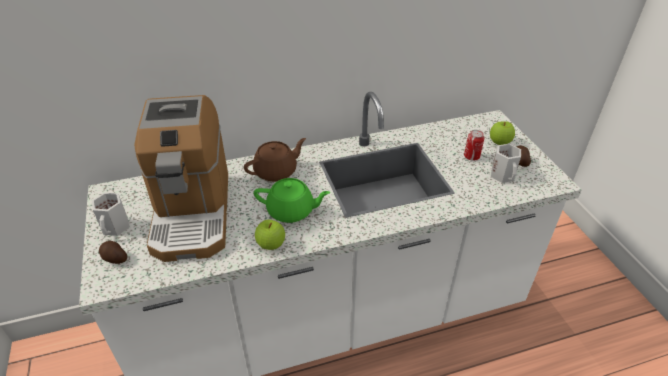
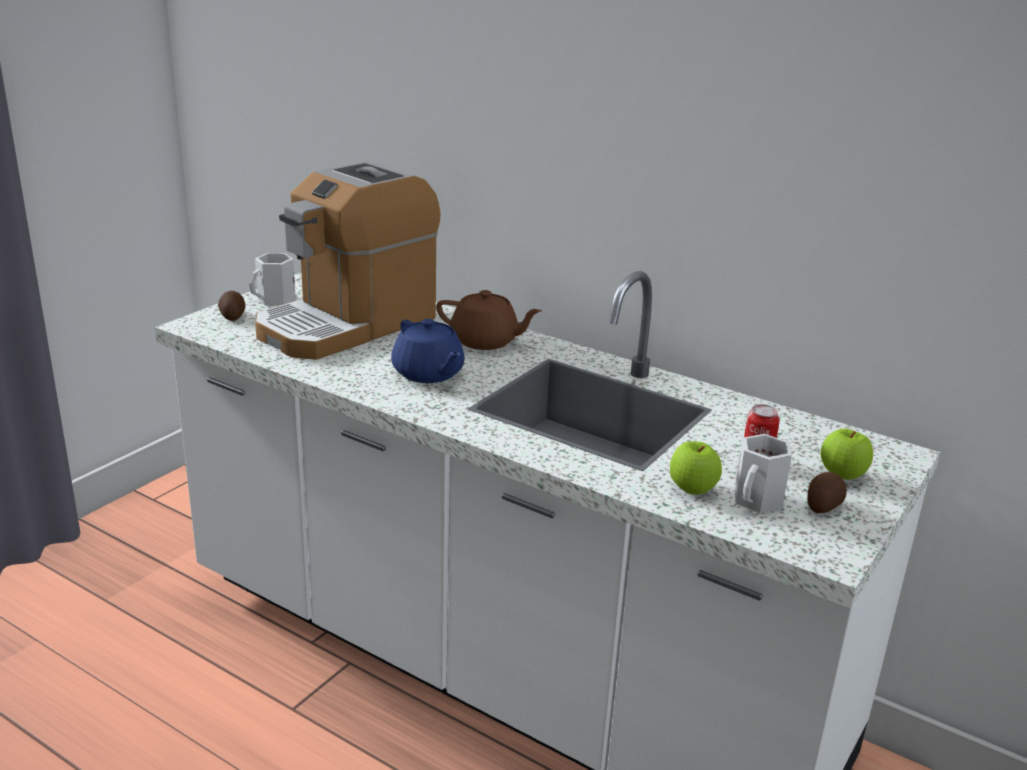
camera: 50 degrees right, 15 degrees down
(271, 245) = (355, 381): apple -> apple (692, 489)
(291, 211) = (428, 374): green teapot -> blue teapot

